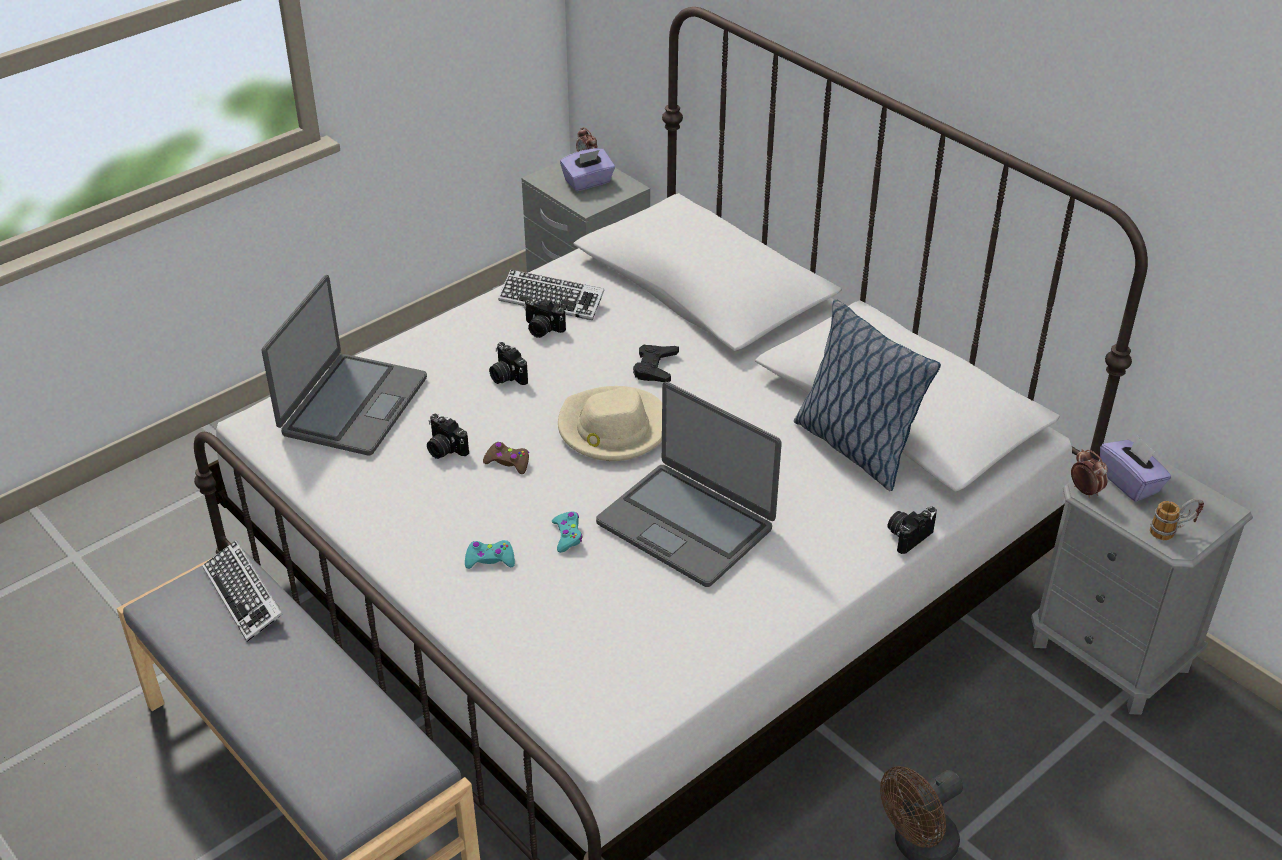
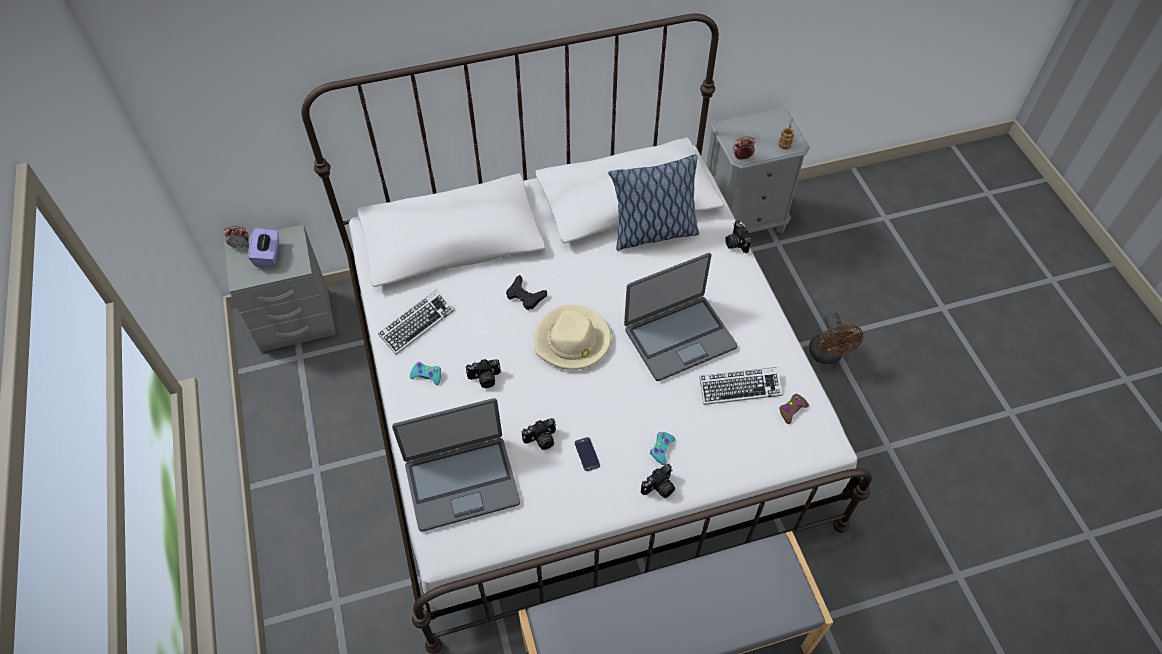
camera: 65 degrees left, 15 degrees up
(244, 595) = (583, 617): keyboard -> keyboard (739, 388)
(352, 405) = (461, 482): laptop -> laptop turned 120 degrees clockwise
(445, 494) = (587, 454): none -> phone
(508, 462) = (574, 408): brown game controller -> brown game controller (792, 410)
(542, 329) = (446, 341): camera -> camera (659, 488)
(567, 535) = (659, 400): turquoise game controller -> turquoise game controller (427, 375)
(1130, 482) = (744, 138): purple tissue box -> none

